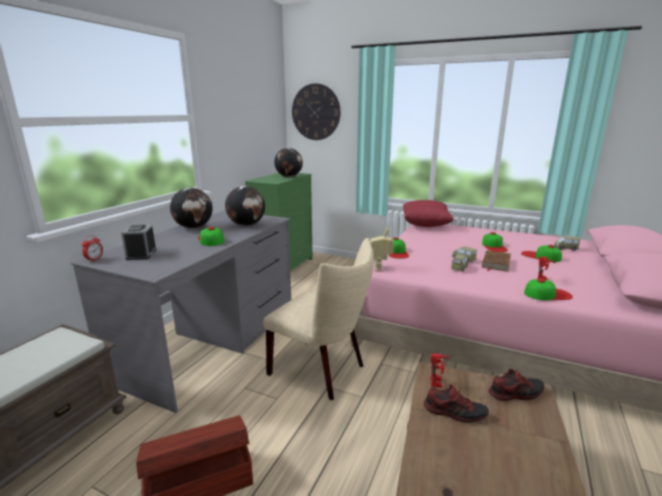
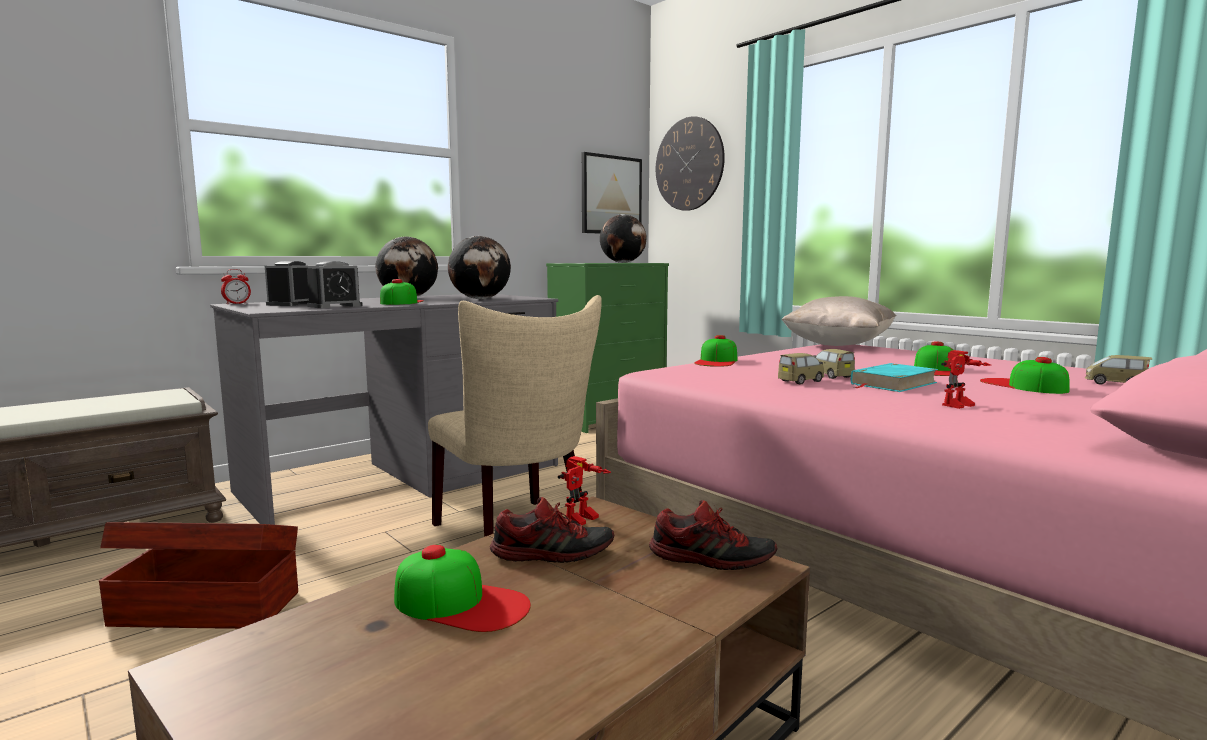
camera: 25 degrees right, 10 degrees down
(182, 255) = (335, 306): none -> alarm clock
(270, 131) = (611, 195): none -> picture
(380, 268) = (652, 370): toy robot -> none
(425, 225) = (838, 345): red pillow -> beige pillow
(454, 412) = (552, 553): shoe -> shoe turned 45 degrees counterclockwise
(495, 263) = (892, 383): brown book -> turquoise book
(547, 294) = (931, 418): cap -> cap (461, 603)

